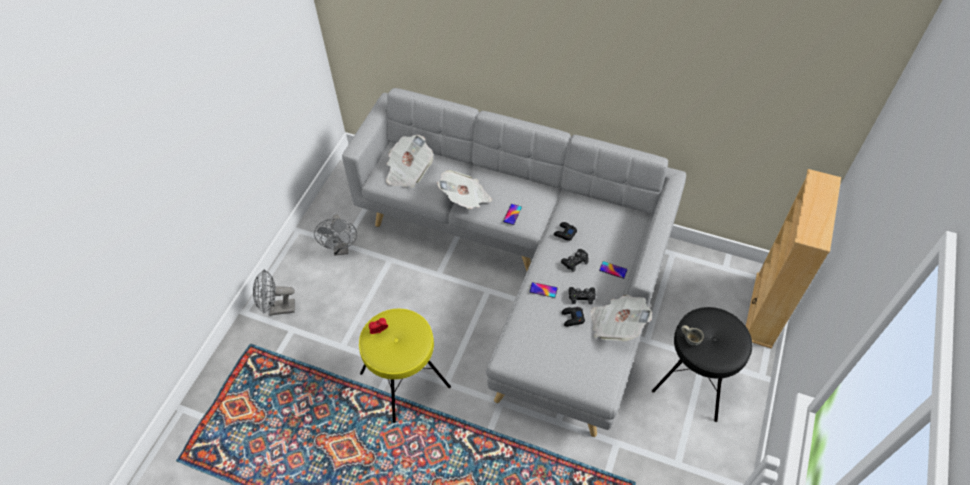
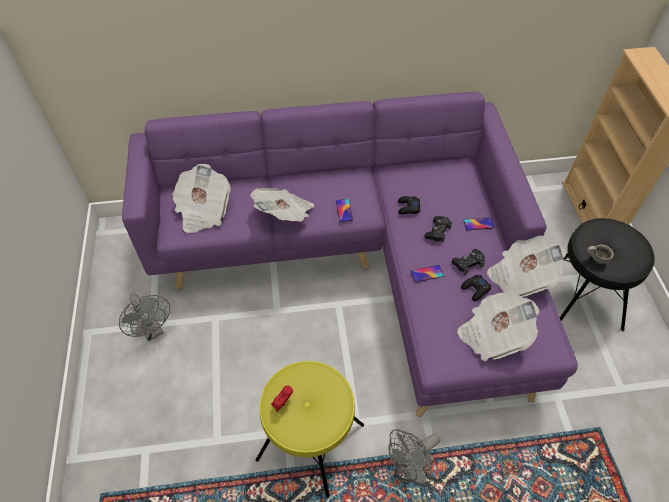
camera: 30 degrees left, 0 degrees up
(278, 309) = (113, 434): grey fan -> grey fan (410, 466)
(527, 273) = (366, 269): grey sofa -> purple sofa
(561, 356) = (493, 334): none -> newspaper

